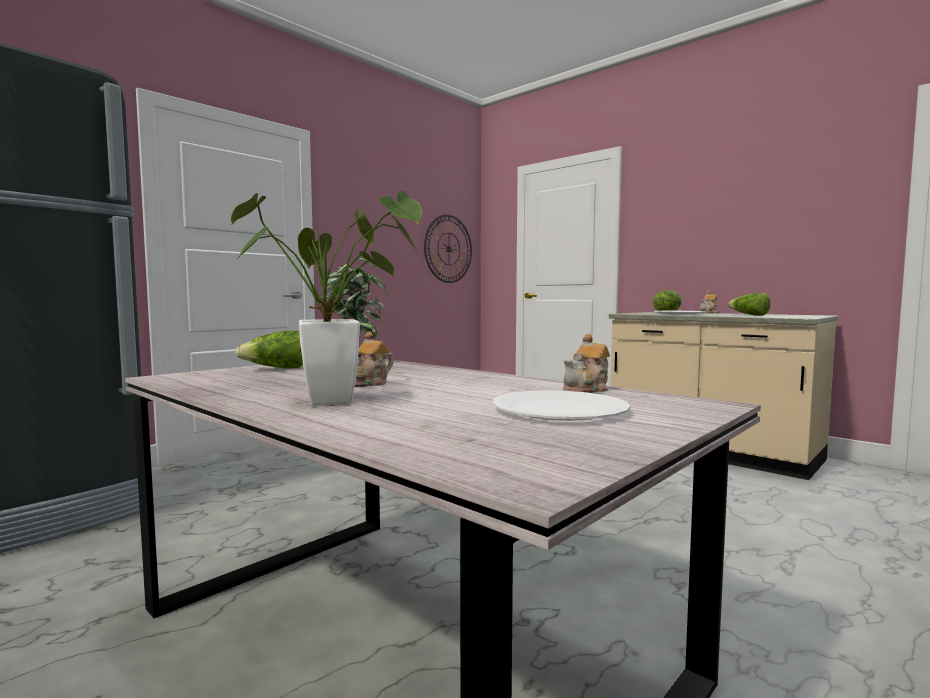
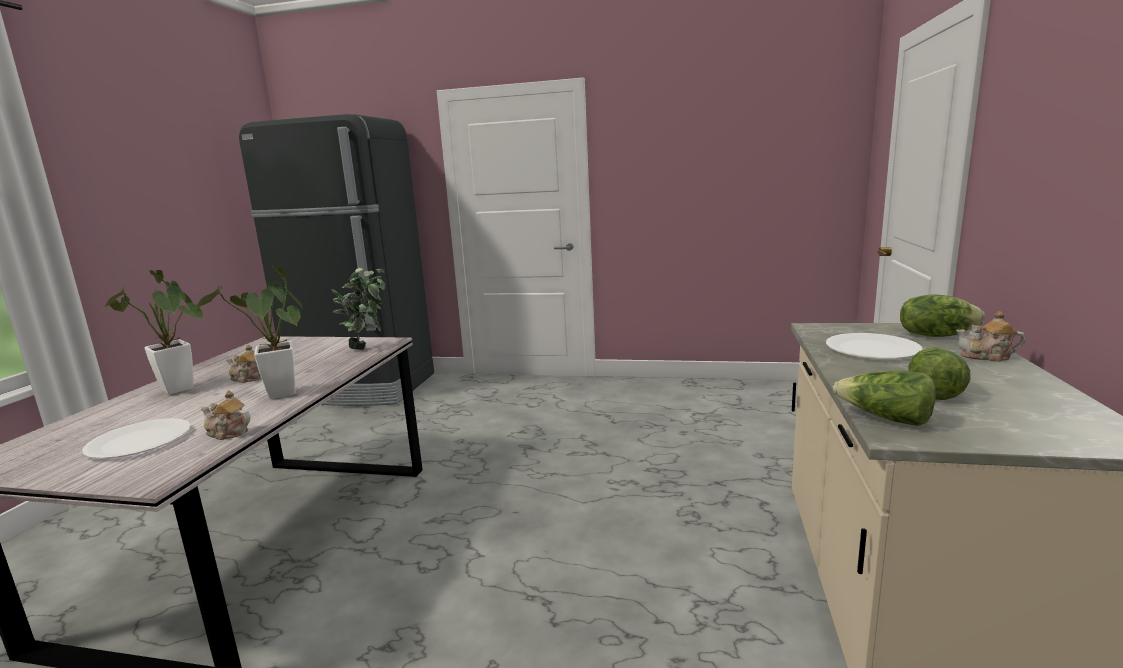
camera: 60 degrees right, 10 degrees up
(276, 369) = (313, 345): lettuce -> lettuce (885, 418)
(448, 249) = (795, 177): wall clock -> none
(482, 378) = (282, 396): none -> potted plant

